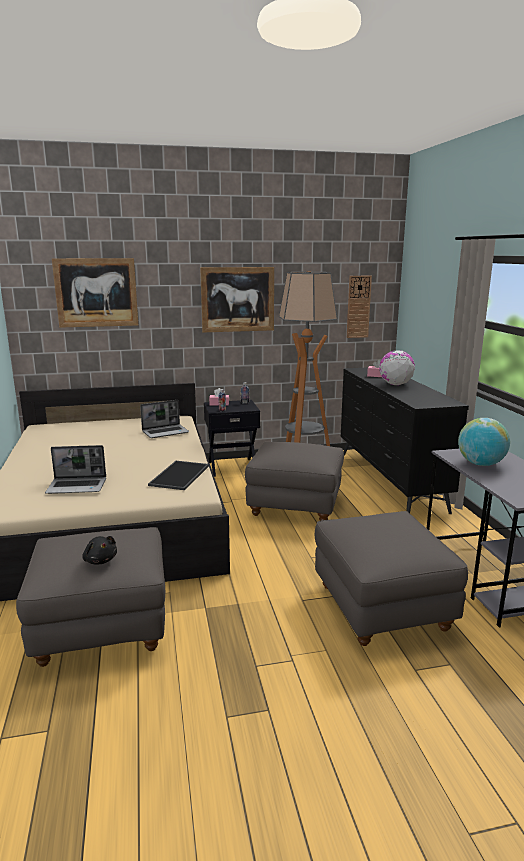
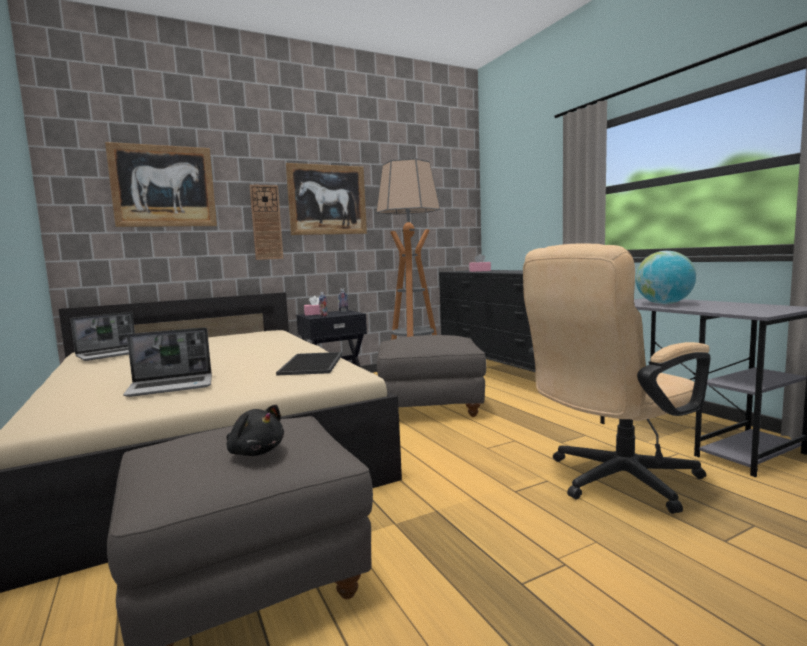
camera: 15 degrees left, 10 degrees down
(165, 432) = (264, 340): laptop -> laptop (112, 354)
(358, 307) = (445, 211): wall clock -> wall clock (266, 222)
(381, 607) = (612, 481): grey ottoman -> beige office chair
(395, 384) = (506, 271): globe -> none

